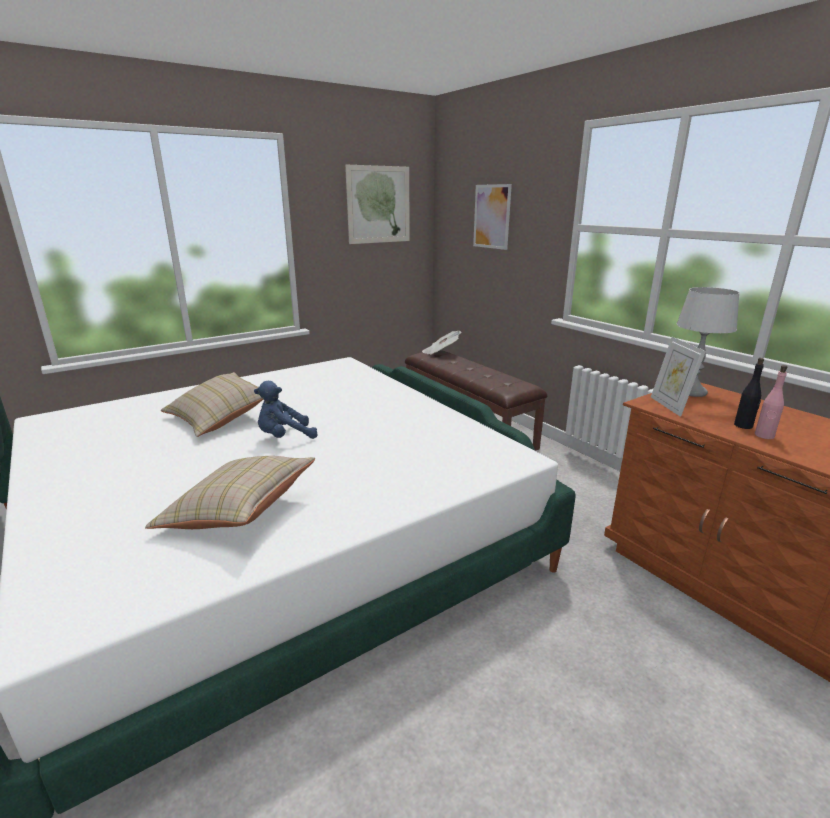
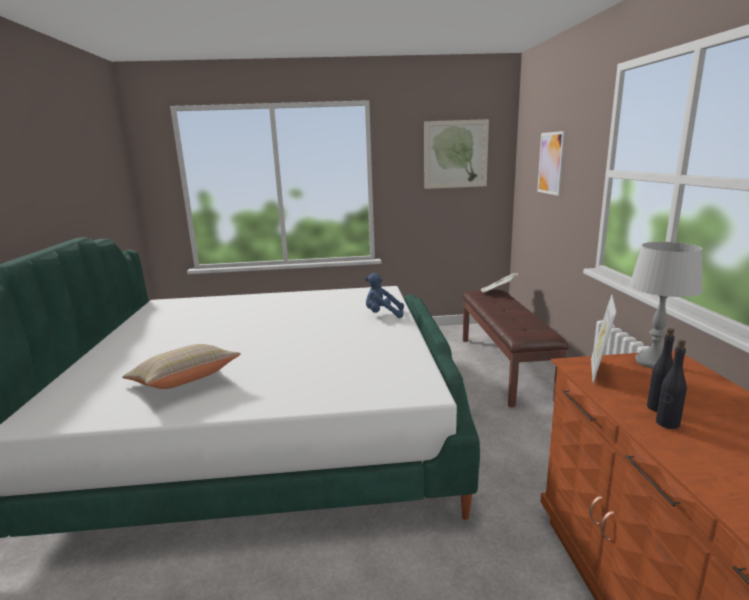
camera: 30 degrees right, 5 degrees down
(219, 418) = (250, 318): beige pillow -> none
(284, 437) = (272, 339): blue plush toy -> blue plush toy (382, 315)
(764, 436) = (667, 423): pink bottle -> black bottle

